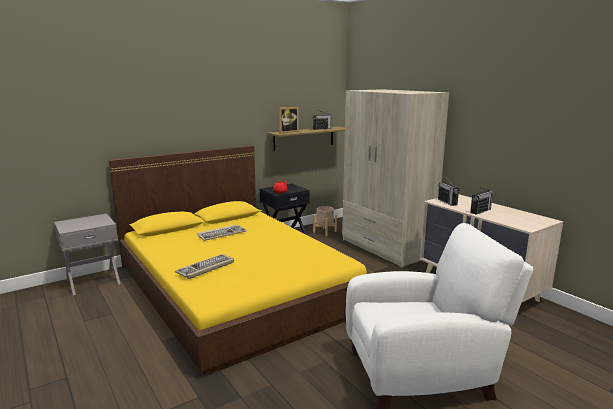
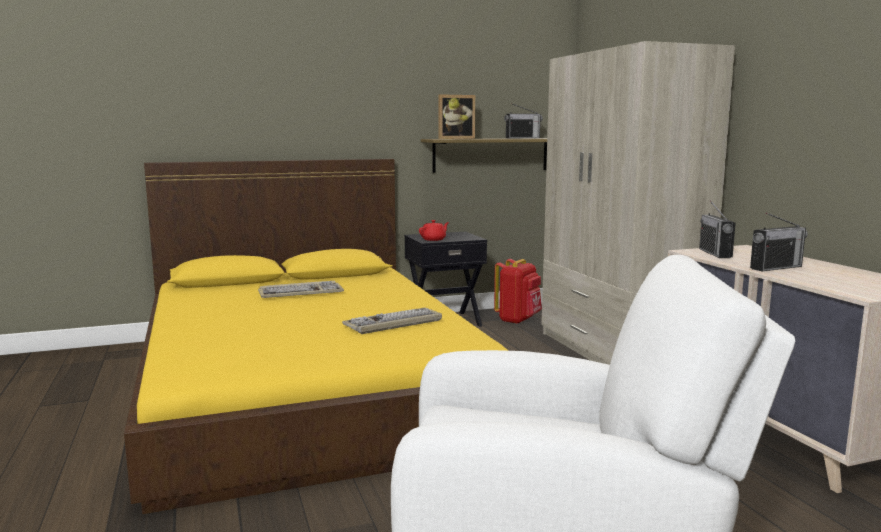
camera: 15 degrees right, 5 degrees down
(93, 281) = (102, 355): grey nightstand -> none
(205, 268) = (223, 332): keyboard -> keyboard (393, 323)
(324, 232) = (518, 320): beige planter -> red backpack

